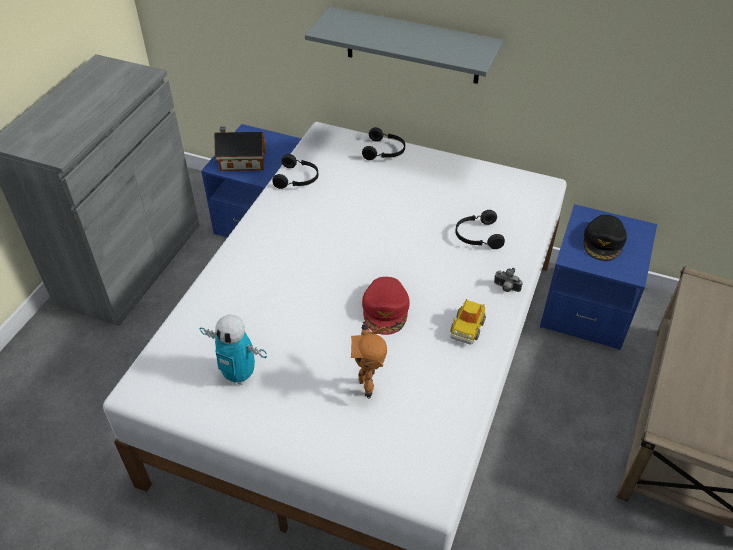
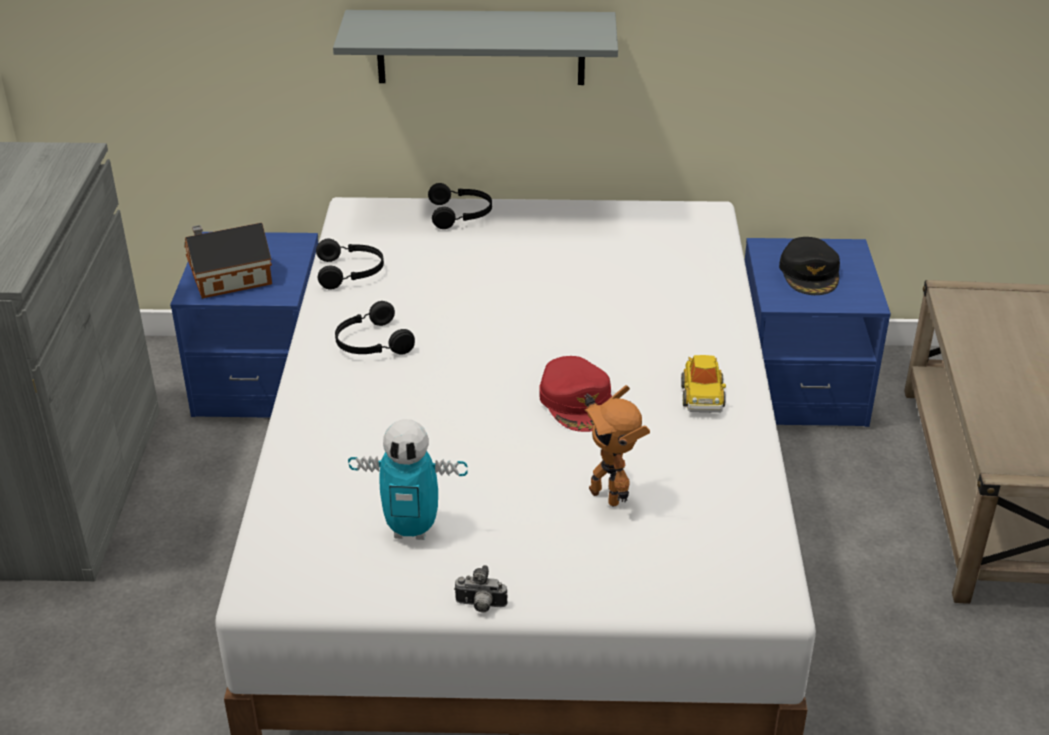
camera: 20 degrees left, 10 degrees down
(477, 236) = (652, 289): black headphones -> black headphones (371, 343)
(506, 288) = (727, 340): camera -> camera (480, 606)

